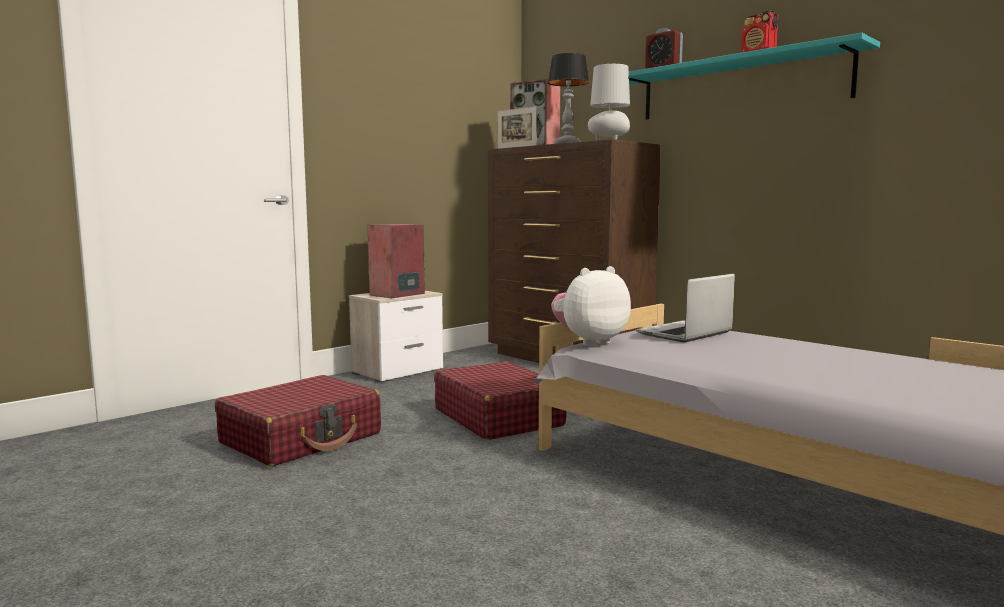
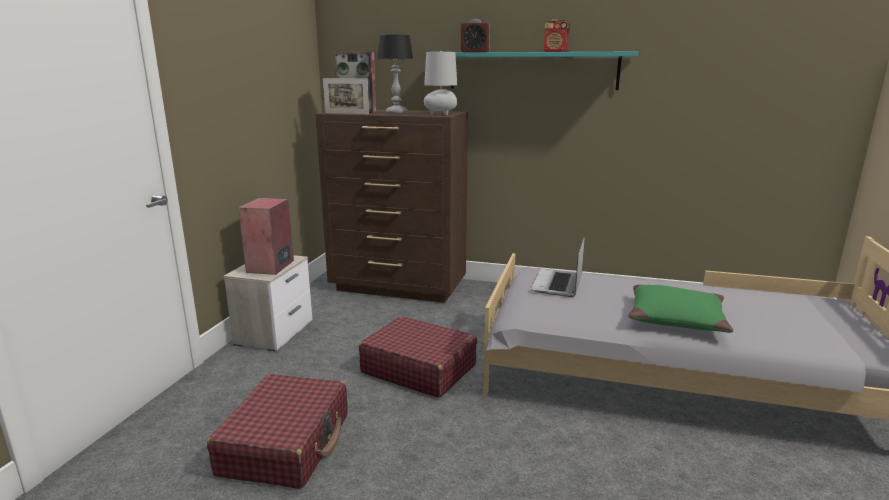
camera: 30 degrees left, 10 degrees up
(589, 342) = (516, 310): plush toy -> none
(802, 371) = (676, 319): none -> green pillow

